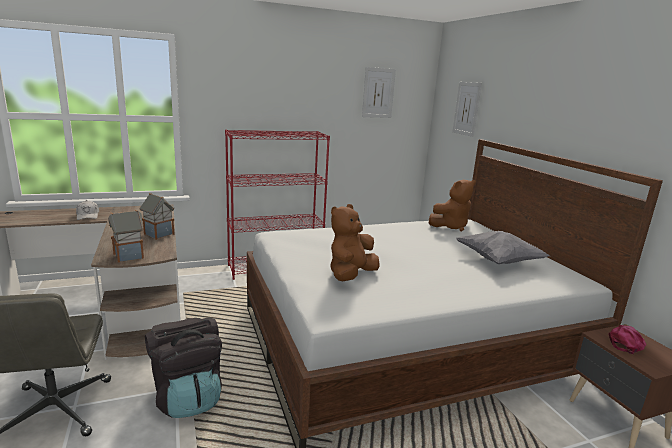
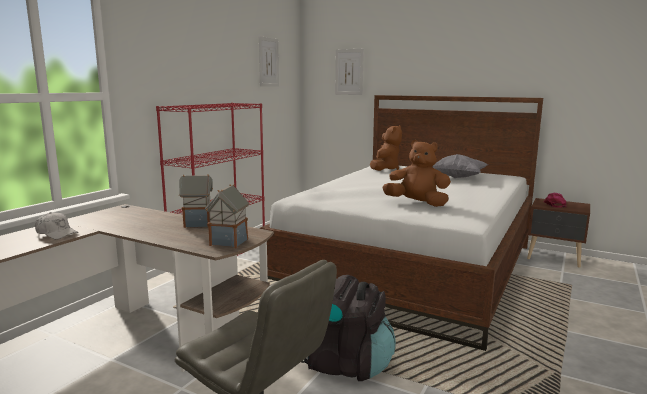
camera: 40 degrees left, 5 degrees down
(351, 275) = (417, 203): brown plush toy -> brown plush toy turned 120 degrees clockwise

